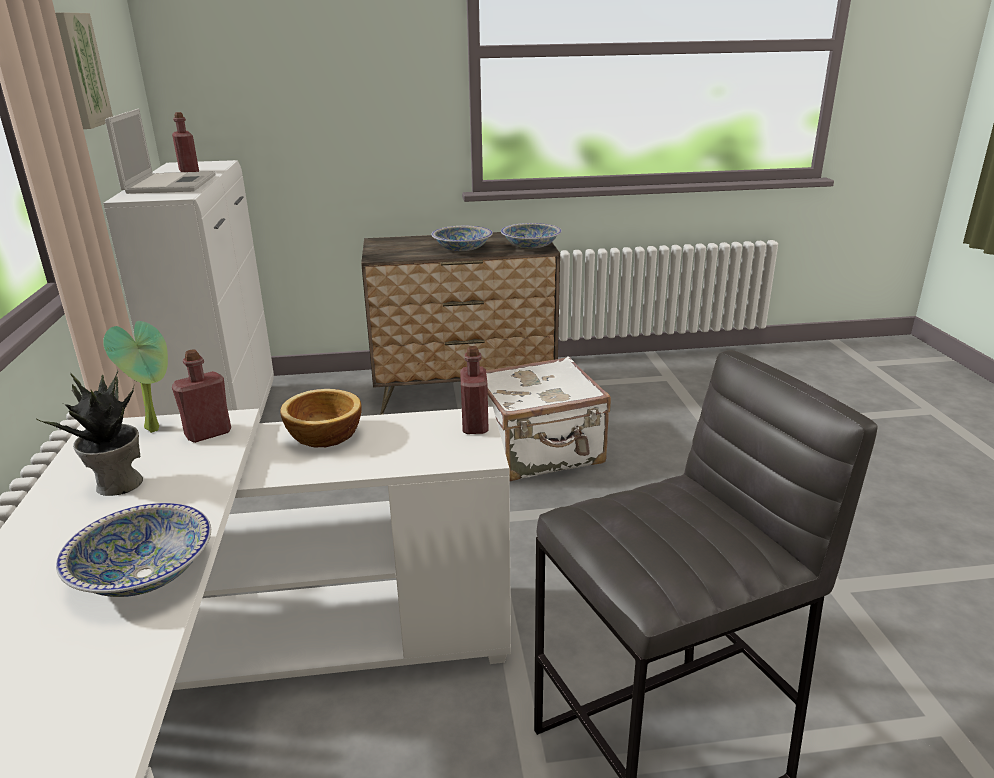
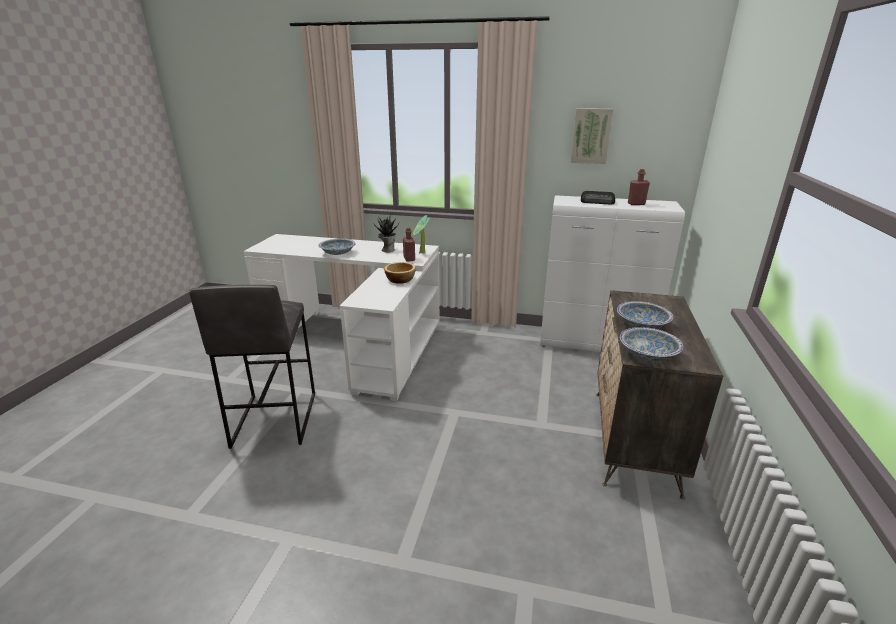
camera: 110 degrees right, 0 degrees up
(171, 183) = (598, 201): laptop -> radio
(475, 425) = (378, 304): red bottle -> none
(540, 452) = (520, 453): white suitcase -> none

